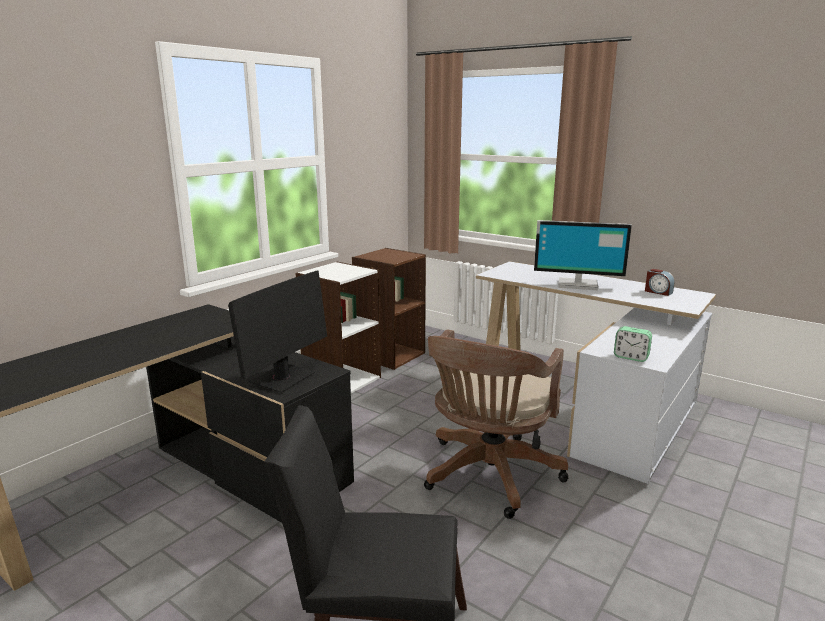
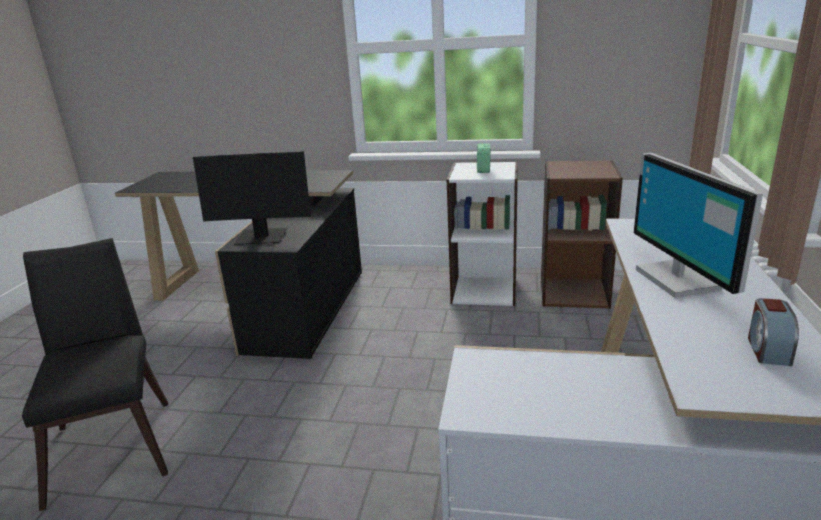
camera: 65 degrees right, 5 degrees up
(488, 476) = (373, 432): brown office chair -> none
(631, 357) = (472, 389): alarm clock -> alarm clock (483, 170)

